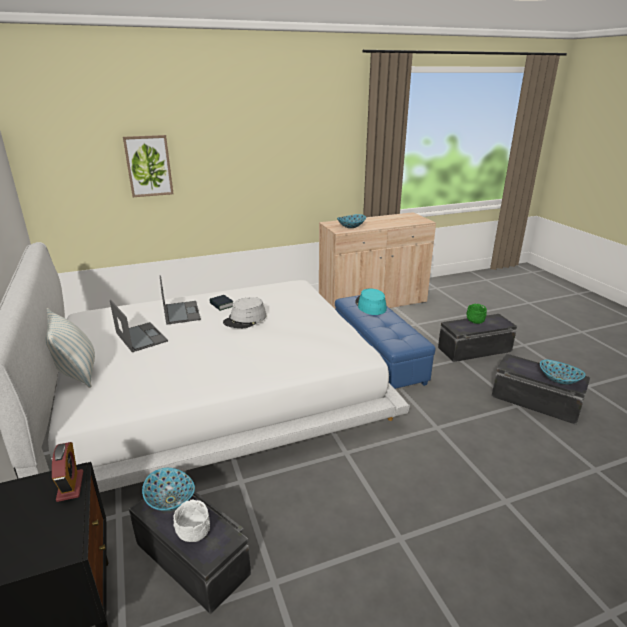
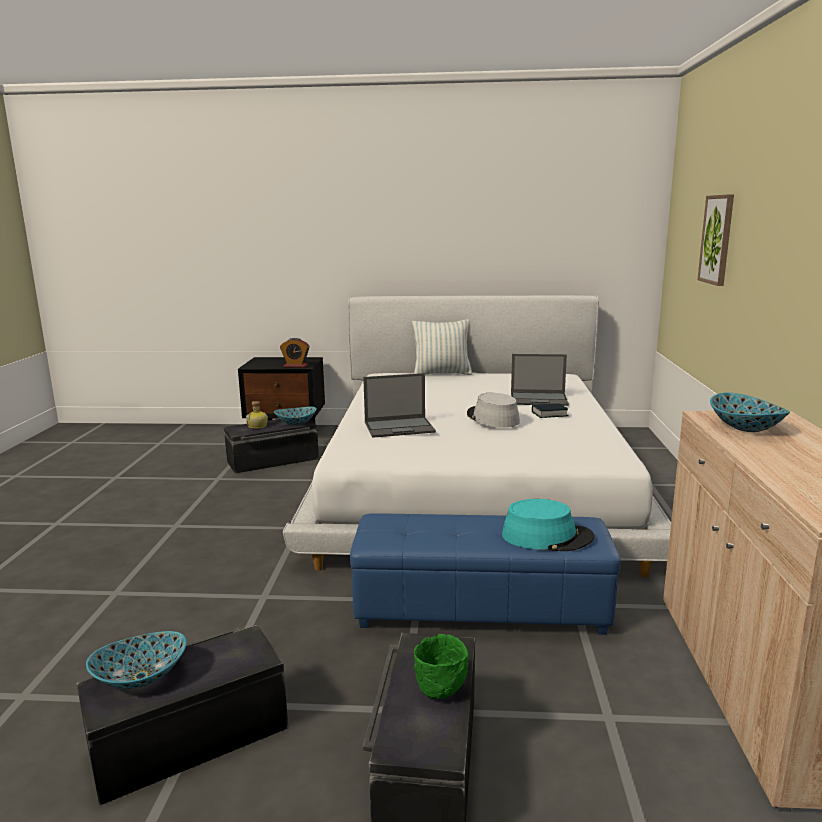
camera: 115 degrees right, 10 degrees down
(141, 337) = (490, 387): laptop -> laptop (400, 427)
(194, 534) = (258, 426): white bowl -> bottle

